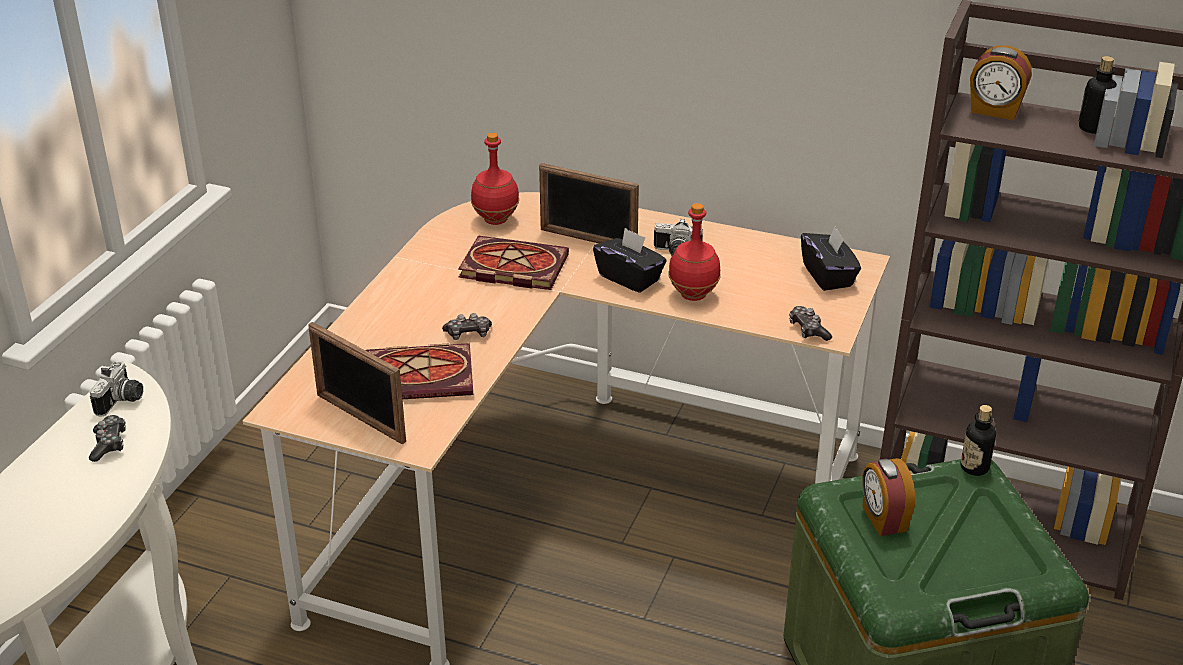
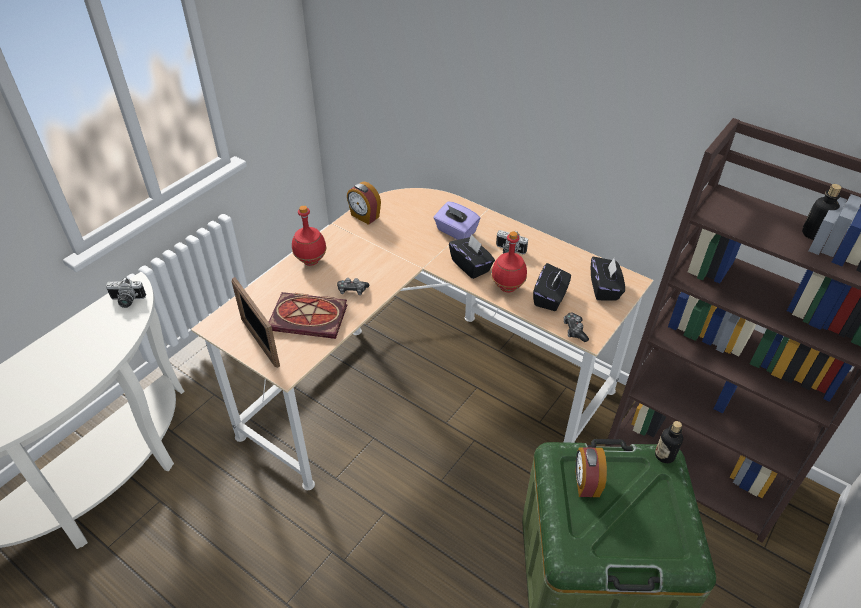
camera: 15 degrees right, 10 degrees up
(109, 444) = (105, 332): game controller -> none
(122, 401) = (126, 301): camera -> camera turned 60 degrees clockwise
(495, 220) = (403, 206): red bottle -> red bottle (310, 261)
(510, 267) = (399, 244): book -> none
(588, 240) = (455, 231): picture frame -> purple tissue box
(758, 298) = (550, 297): none -> black tissue box
(994, 111) = (740, 206): alarm clock -> alarm clock (364, 216)

